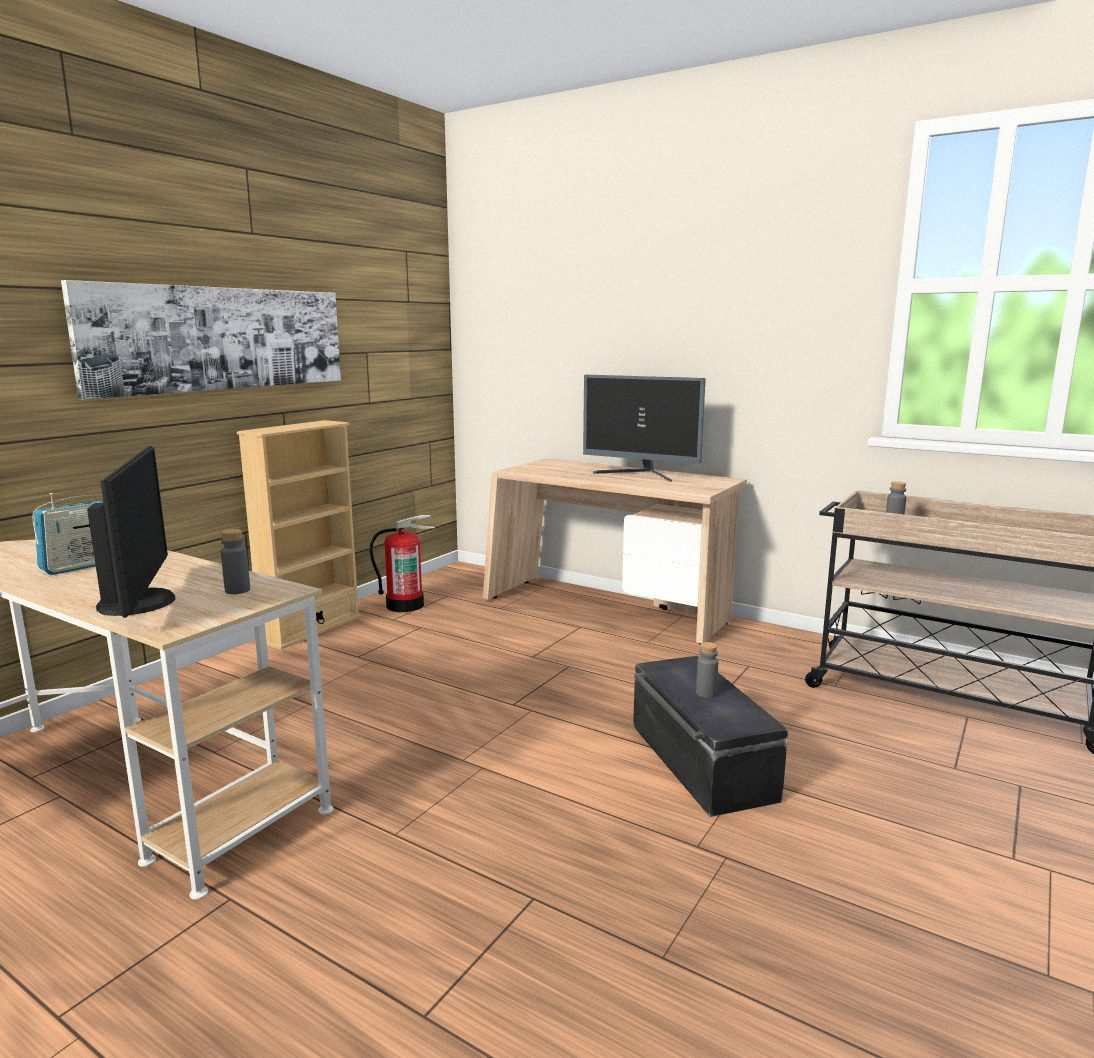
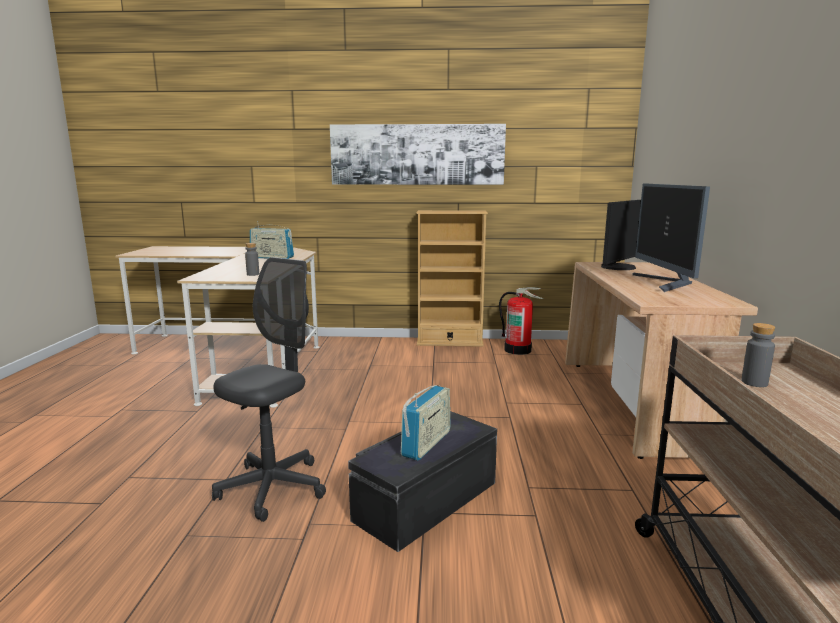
camera: 60 degrees right, 0 degrees up
(140, 602) = (226, 270): monitor -> monitor (620, 267)
(593, 858) = (272, 488): none -> grey office chair
(706, 693) = (426, 444): grey bottle -> radio

